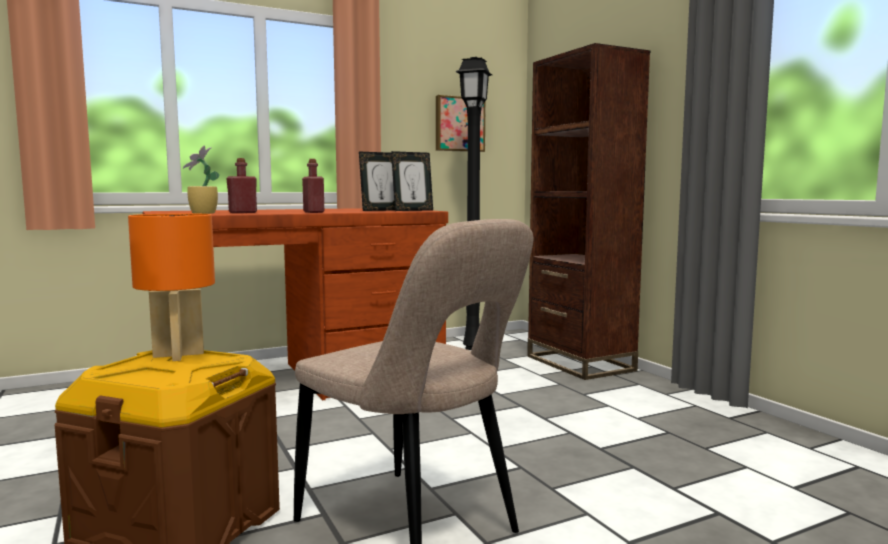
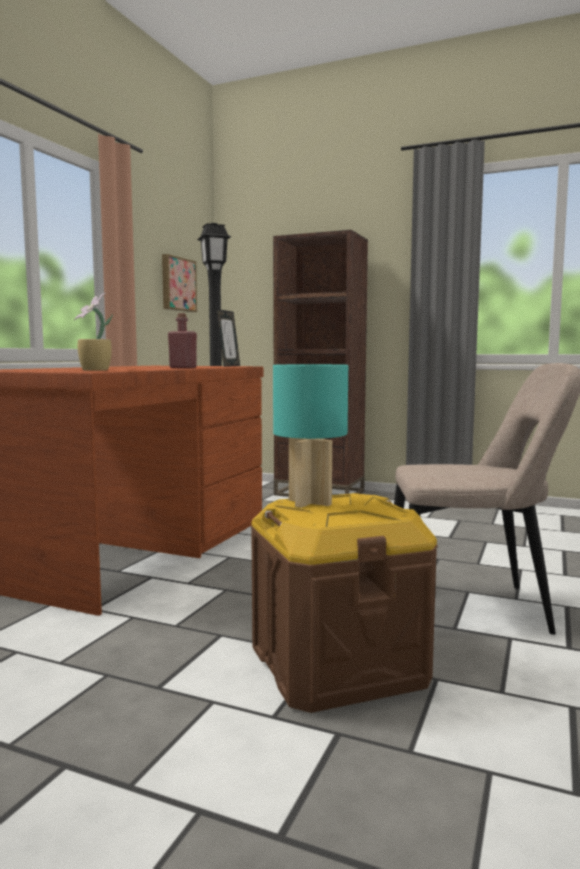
camera: 40 degrees left, 0 degrees up
(179, 355) = (311, 502): orange table lamp -> turquoise table lamp
(243, 212) = (123, 369): red bottle -> none
(381, 210) = (201, 366): picture frame -> none

